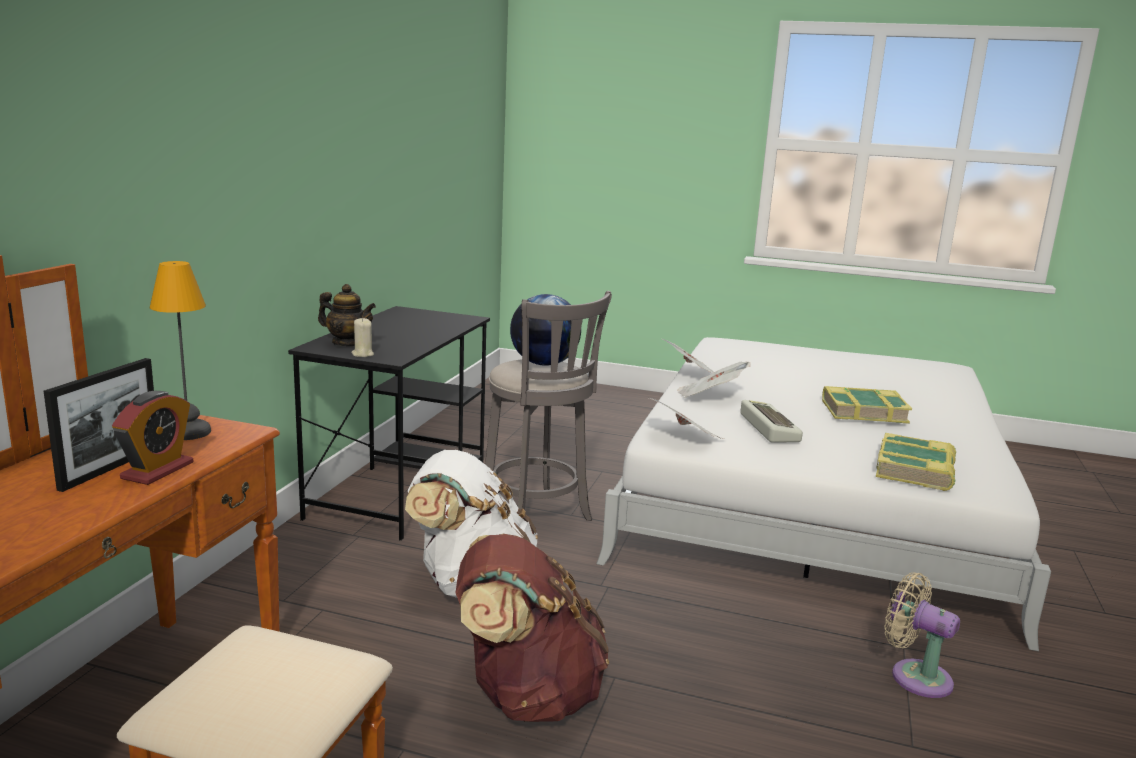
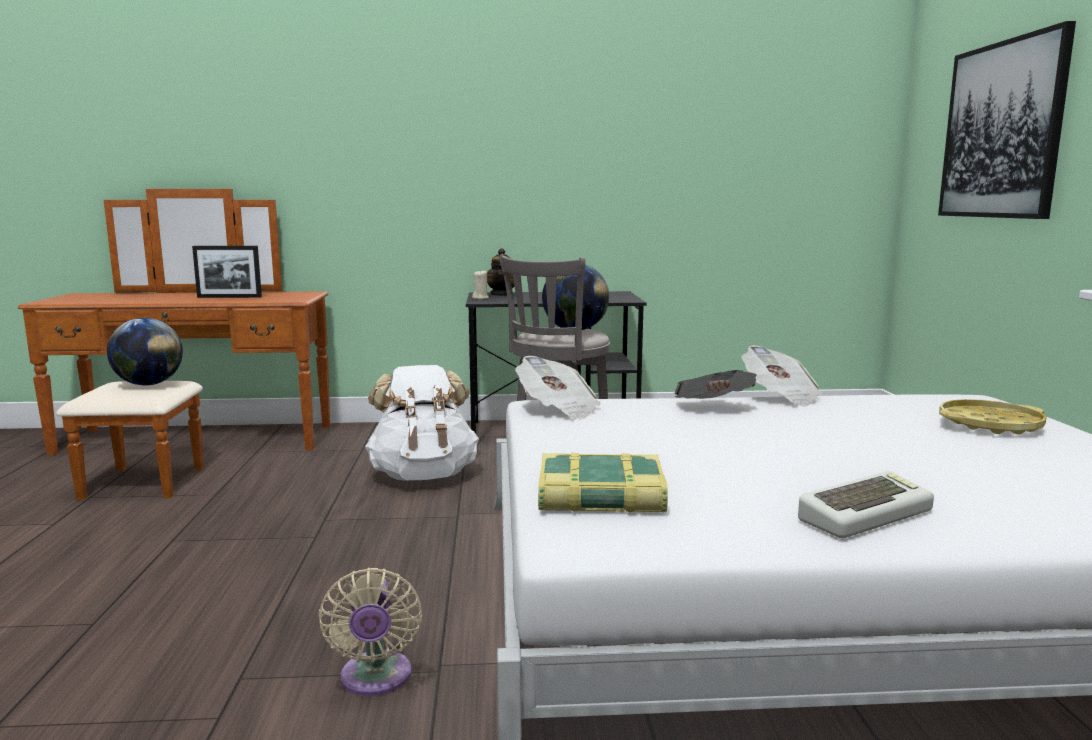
camera: 70 degrees right, 5 degrees down
(157, 470) = (228, 300): alarm clock -> none
(187, 433) = (286, 297): table lamp -> none
(263, 659) = (149, 384): none -> globe
(527, 695) = (282, 514): brown backpack -> none
(642, 139) = (1002, 130): none -> picture
(767, 427) = (641, 429): keyboard -> keyboard (863, 514)
(789, 356) = (989, 424): none -> yellow tray
(863, 412) = (796, 464): book -> none
(915, 676) = (375, 679): beige fan -> beige fan turned 150 degrees clockwise

